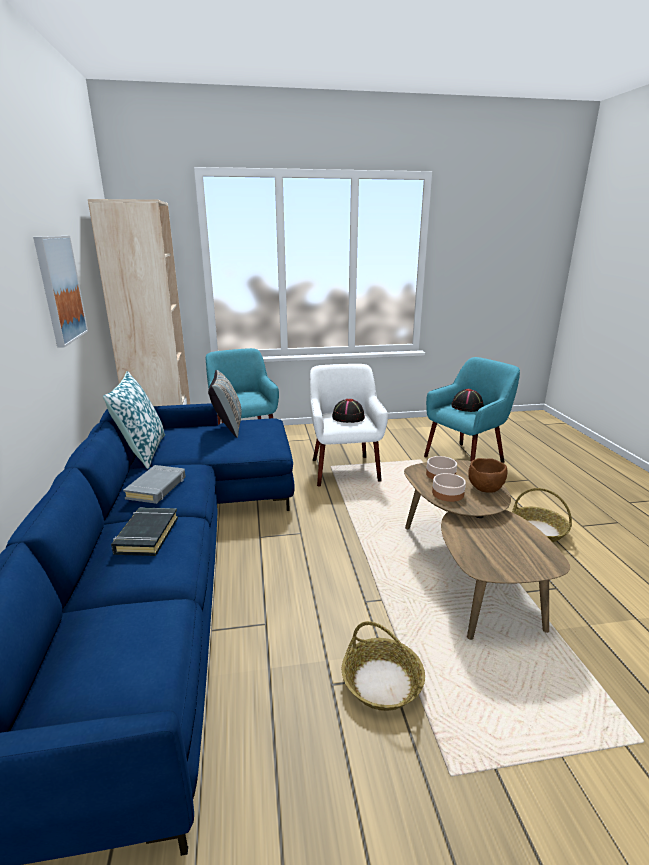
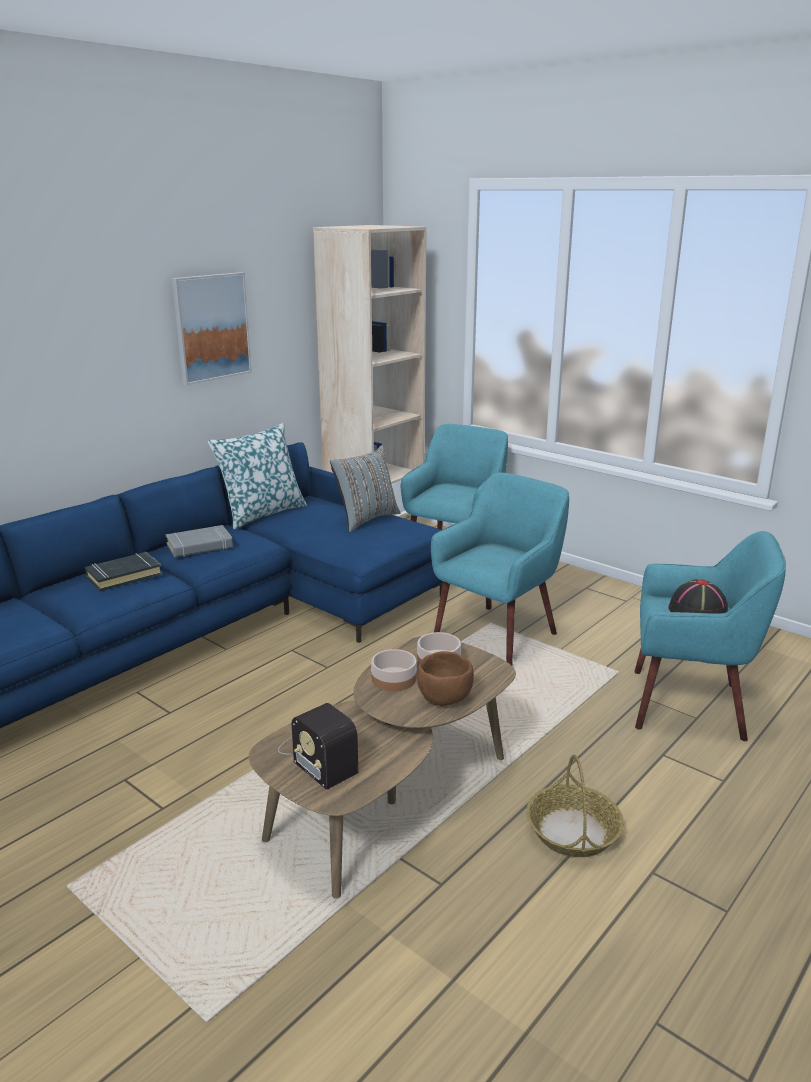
camera: 50 degrees right, 0 degrees up
(344, 469) = (497, 634): white armchair -> turquoise armchair
(348, 417) = (499, 557): black hat -> none
(381, 682) = (150, 806): basket -> none
(498, 552) = (317, 755): none -> radio

